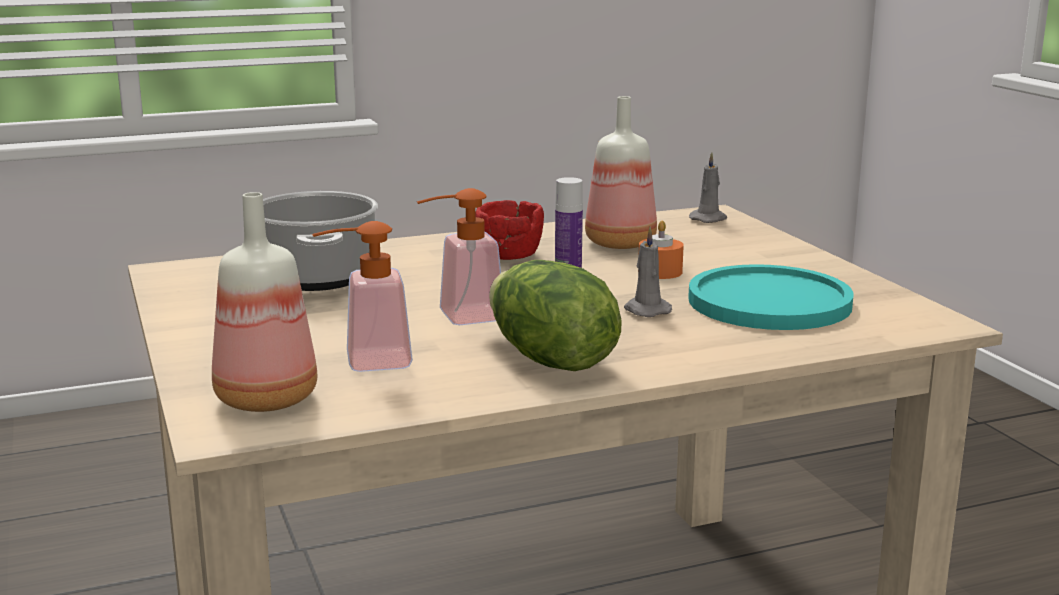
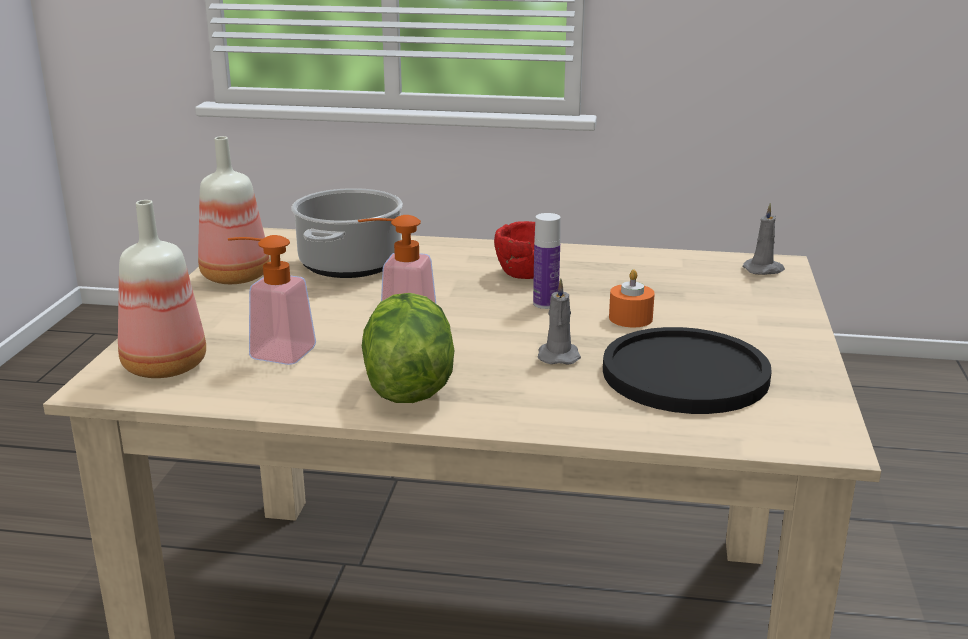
camera: 30 degrees right, 5 degrees up
(619, 243) = (639, 279): bottle -> bottle (236, 276)
(769, 302) = (685, 374): turquoise plate -> black plate

